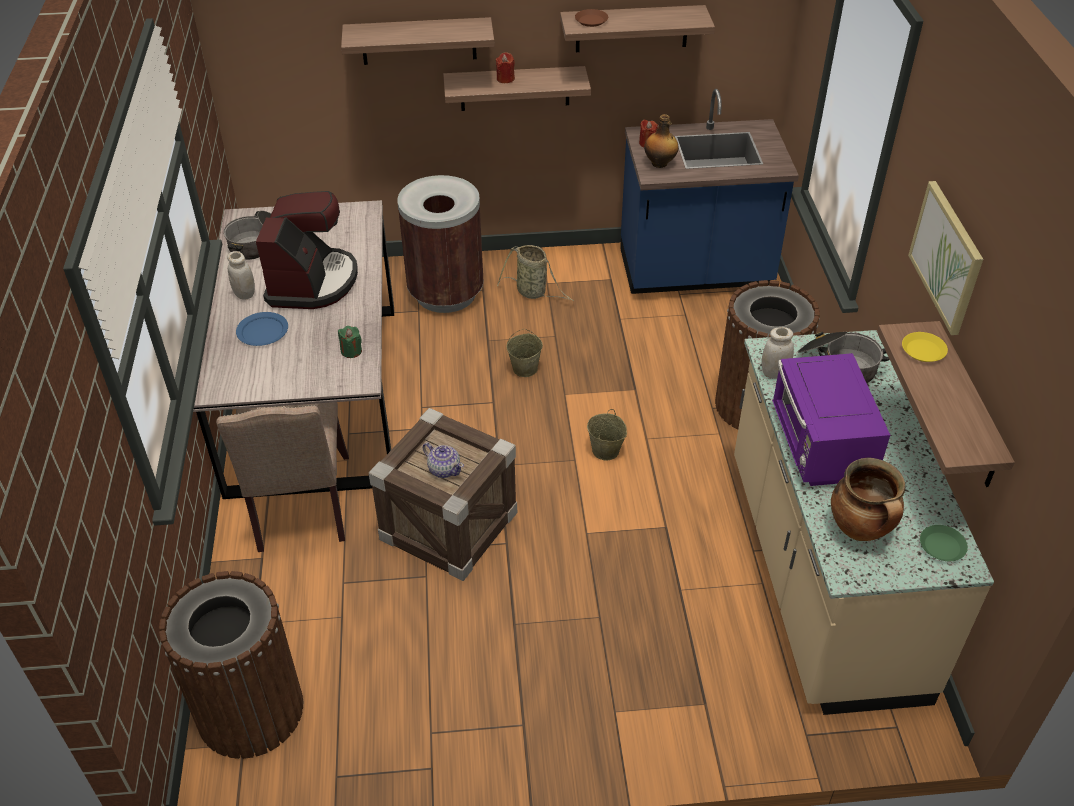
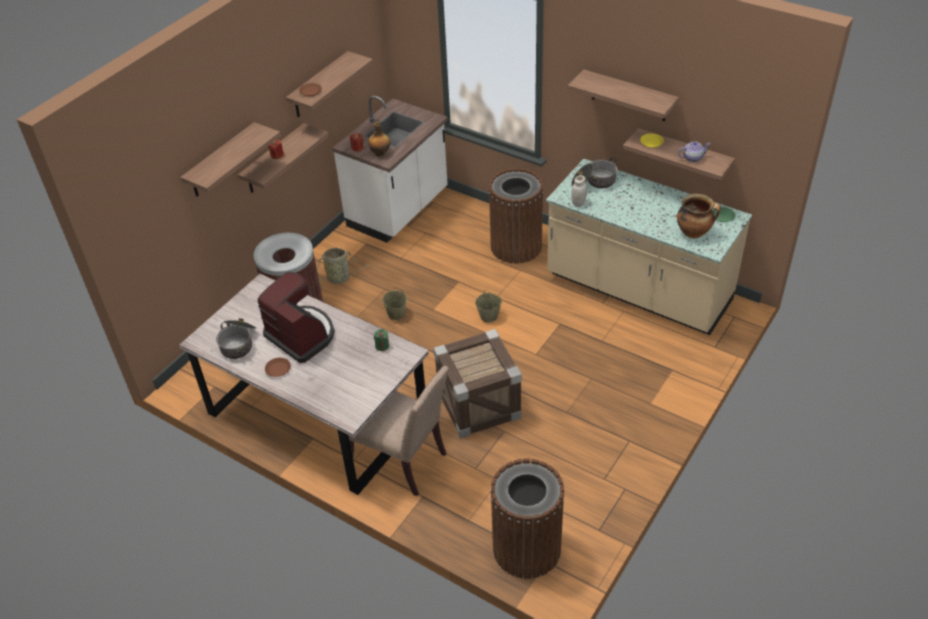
camera: 50 degrees left, 0 degrees up
(245, 294) = (278, 369): white jar -> brown plate
(262, 331) = (322, 375): blue plate -> none
(444, 469) = (482, 365): teapot -> teapot (692, 158)
(695, 272) = (399, 210): blue counter -> white counter
(820, 446) = (637, 216): purple microwave -> none
(947, 256) = (629, 96): picture -> shelf

